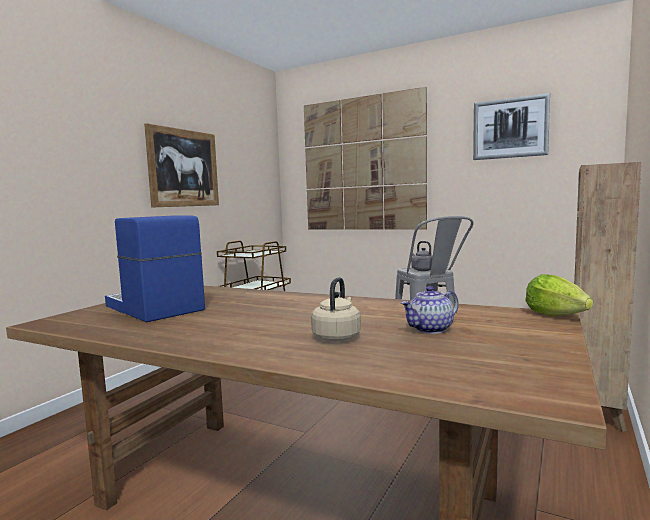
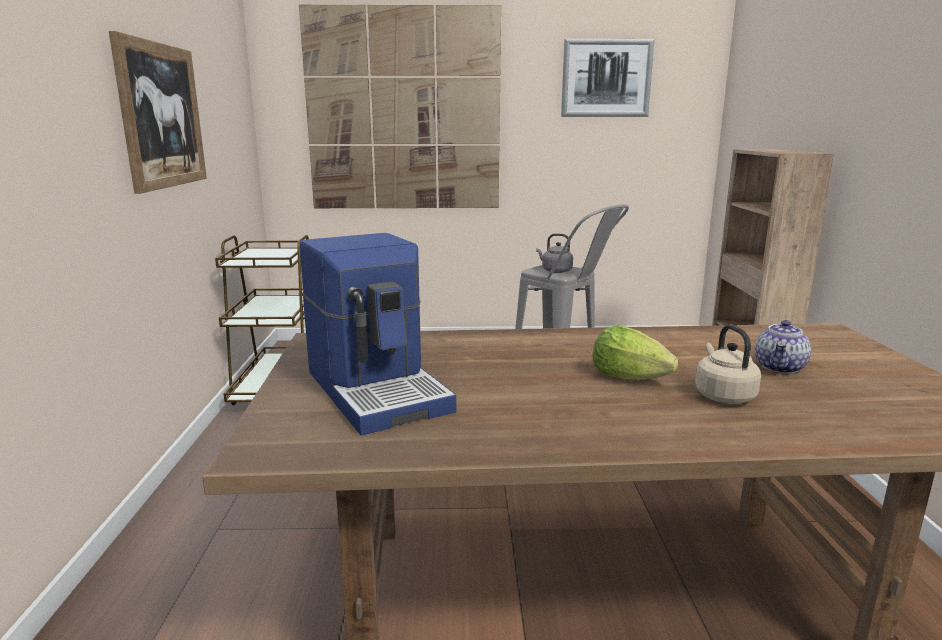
camera: 30 degrees left, 10 degrees up
(153, 308) = (379, 390): coffee machine -> coffee machine turned 135 degrees counterclockwise
(555, 315) = (834, 330): lettuce -> lettuce (628, 377)

